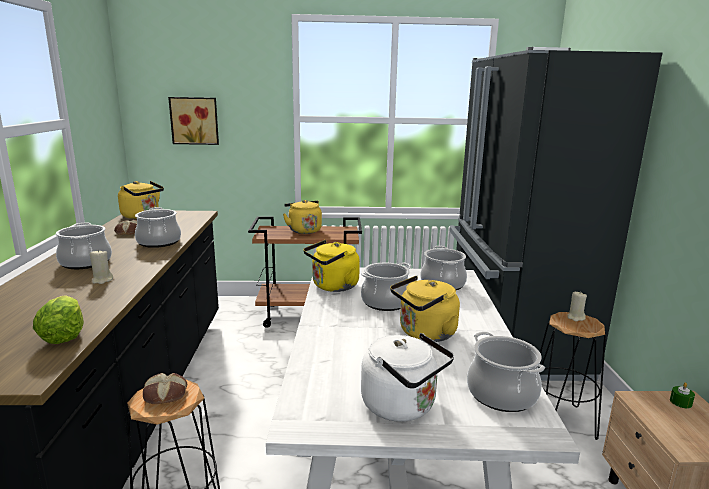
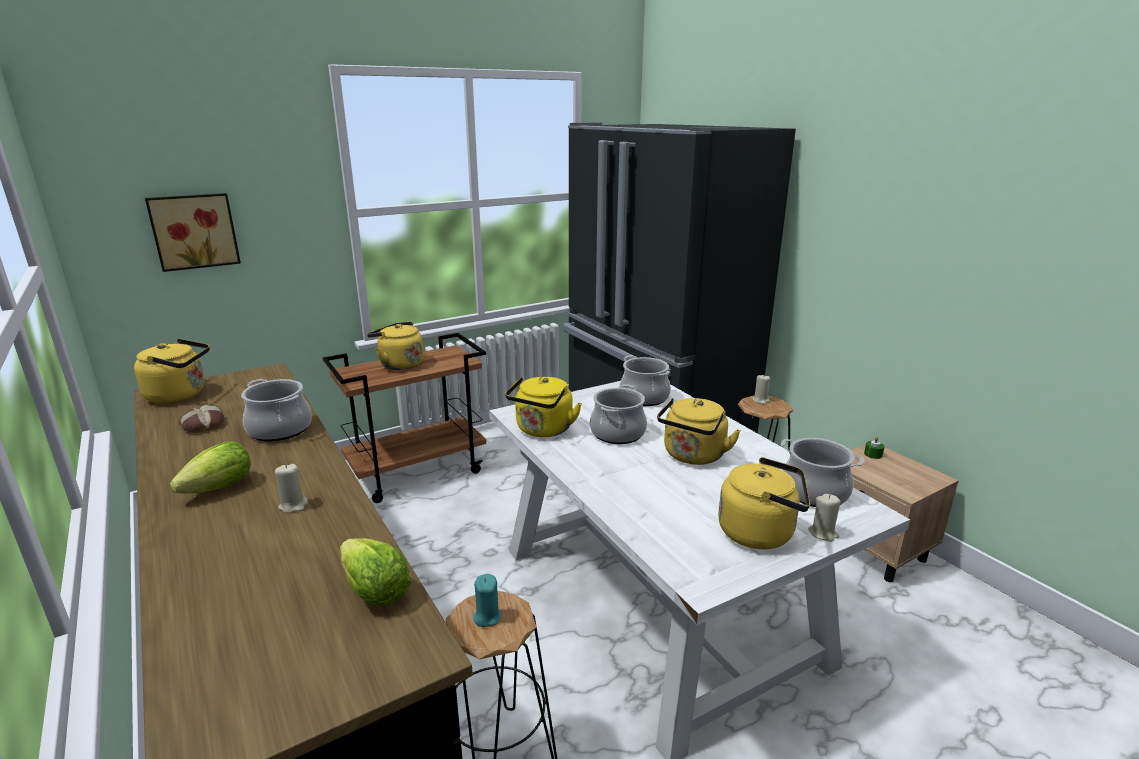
camera: 30 degrees left, 5 degrees up
(86, 262) = (220, 488): cooking pot -> lettuce
(165, 394) = (487, 617): bread -> turquoise candle
(402, 406) = (760, 532): white kettle -> yellow kettle
(462, 428) = (823, 533): none -> beige candle

